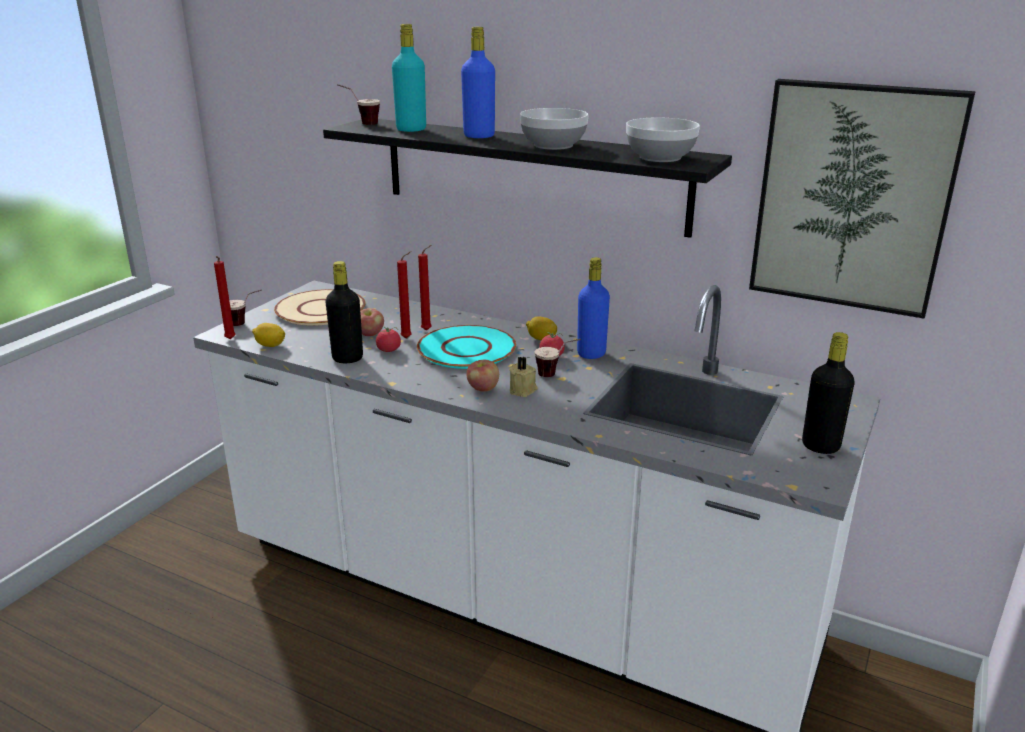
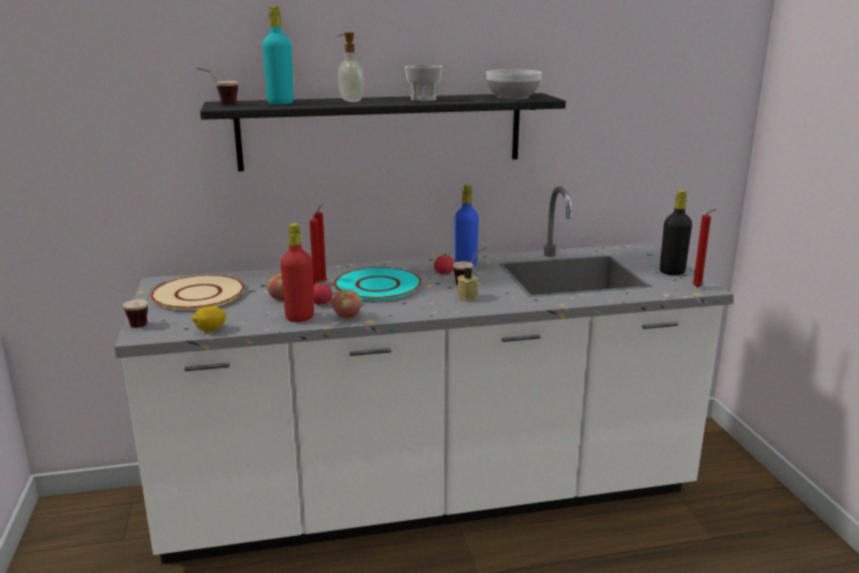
camera: 40 degrees left, 5 degrees down
(230, 340) = (160, 337): red candle -> red candle (698, 287)
(347, 358) = (299, 317): black bottle -> red bottle
(479, 136) = (350, 101): blue bottle -> soap dispenser
(483, 388) = (440, 304): apple -> apple (347, 316)
(541, 339) = (416, 266): lemon -> none
(552, 145) = (423, 99): bowl -> cup
(853, 197) = (622, 111): picture -> none

